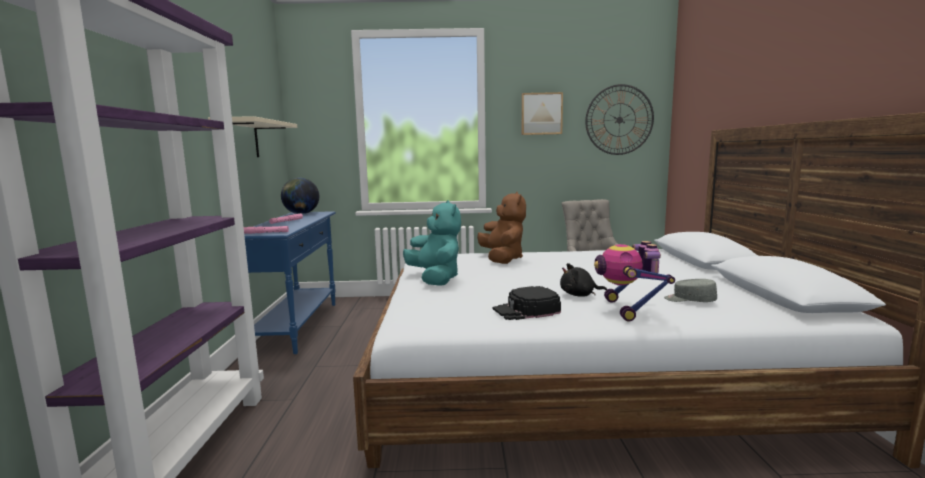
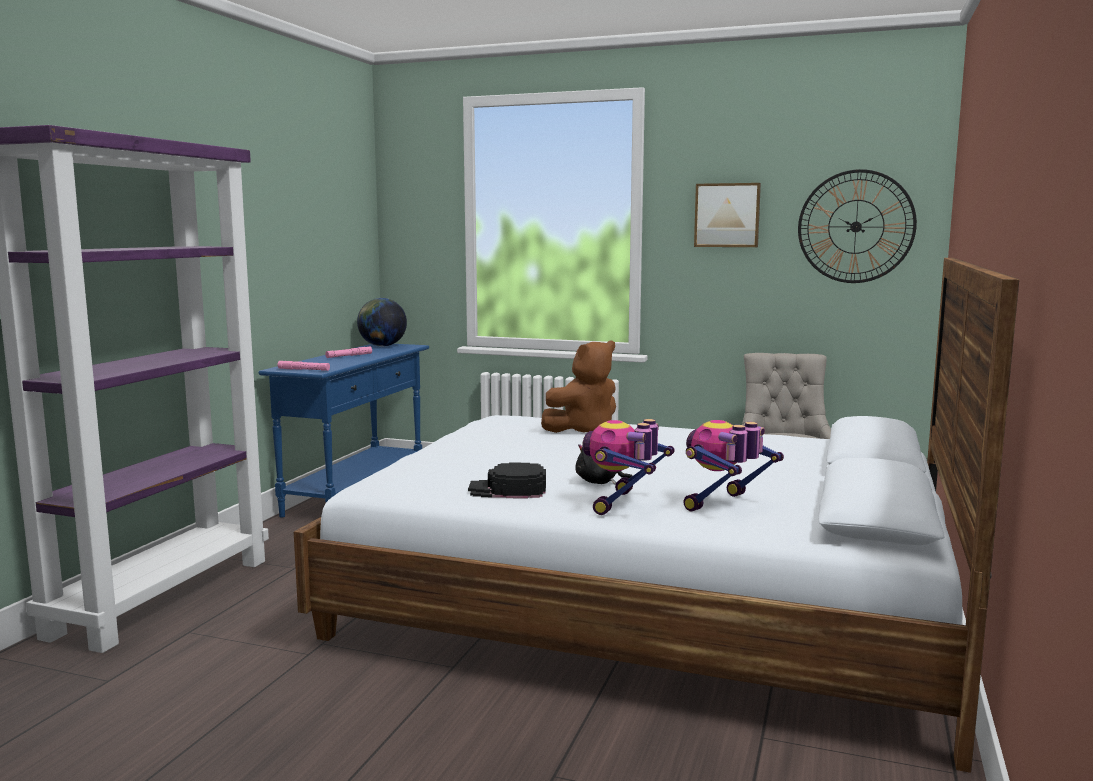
camera: 20 degrees right, 0 degrees up
(238, 139) = (293, 252): beige shelf -> none
(435, 279) = (464, 445): turquoise plush toy -> none
(502, 259) = (583, 430): brown plush toy -> brown plush toy turned 45 degrees clockwise
(689, 300) = (724, 505): grey cap -> toy robot

